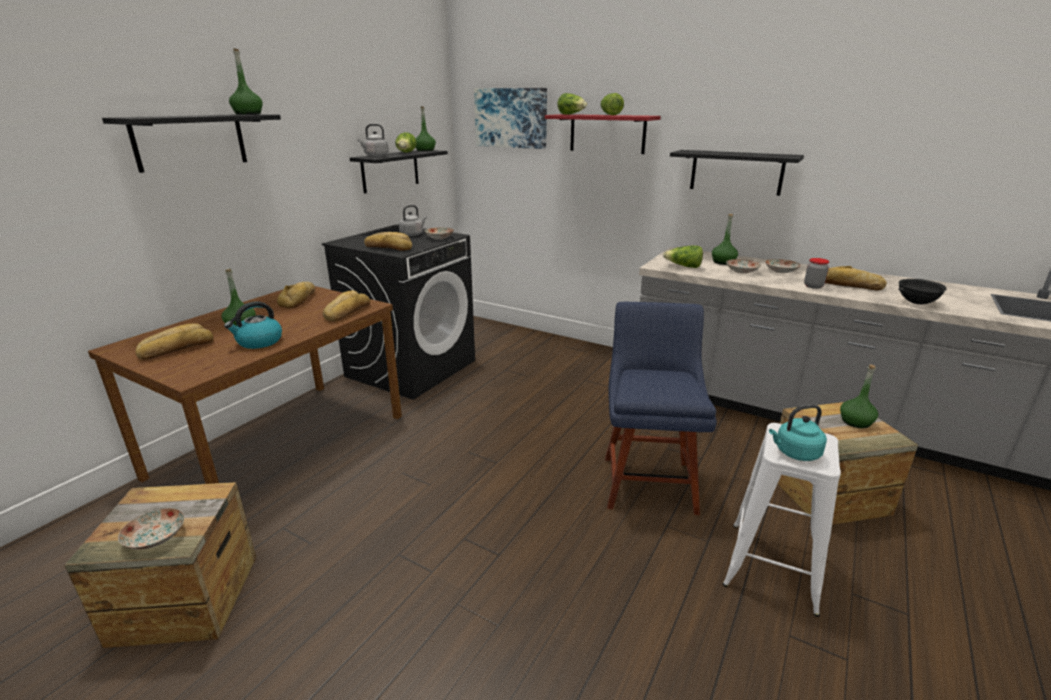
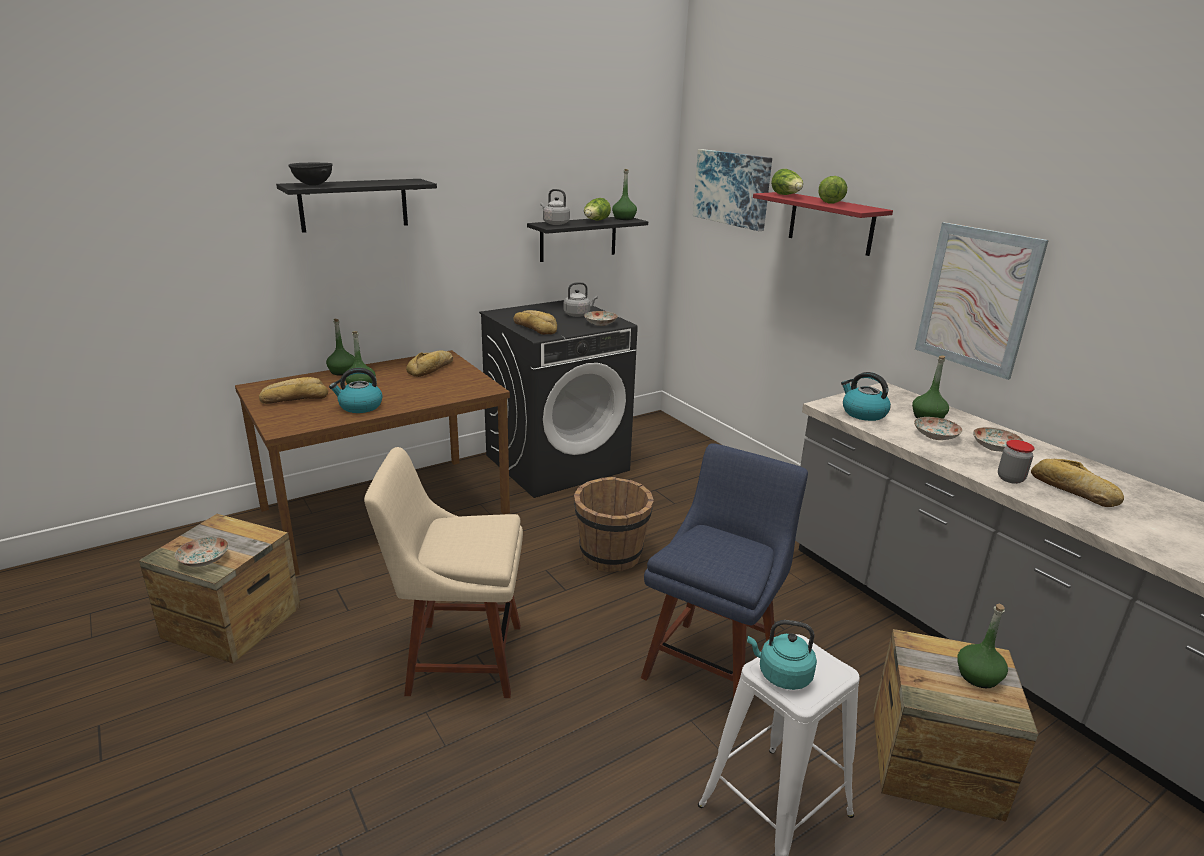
camera: 25 degrees right, 0 degrees up
(248, 114) = (409, 181): green bottle -> green bottle (342, 371)
(346, 312) = (459, 391): bread -> none
(450, 547) = (458, 658): none -> beige chair
(511, 426) = (611, 555): none -> brown bucket
(683, 266) = (863, 413): lettuce -> kettle
(736, 172) = (976, 299): black shelf -> picture
(917, 303) = (1140, 539): black bowl -> black bowl (313, 185)

